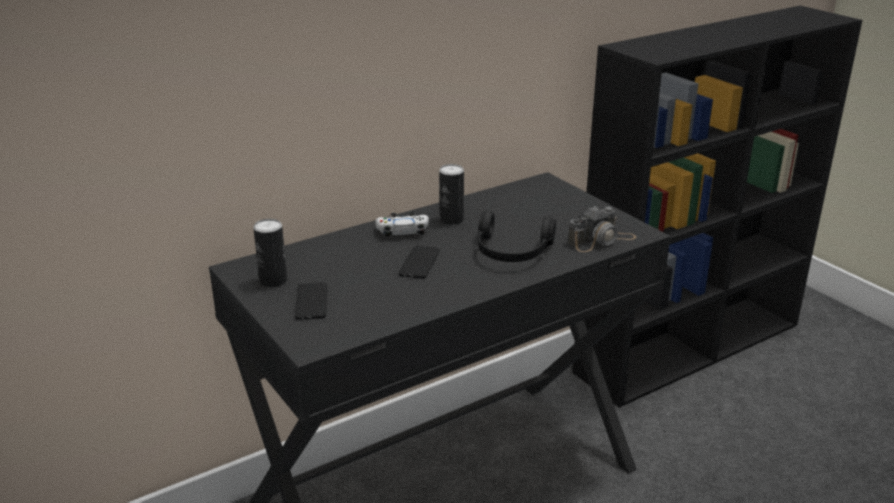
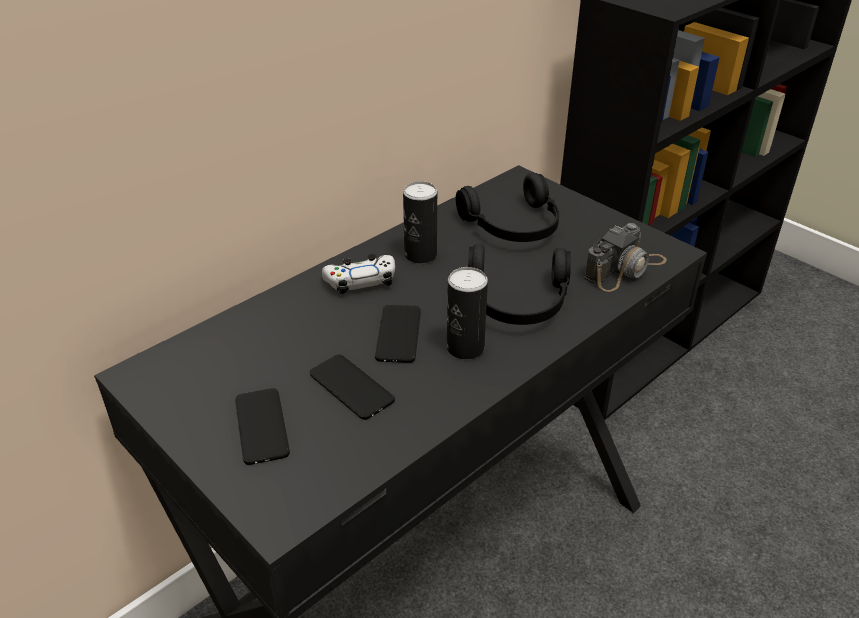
camera: 10 degrees left, 10 degrees up
(273, 281) = (197, 393): can -> can (465, 348)
(377, 287) = (351, 387): none -> phone
(528, 209) = (514, 226): none -> black headphones

